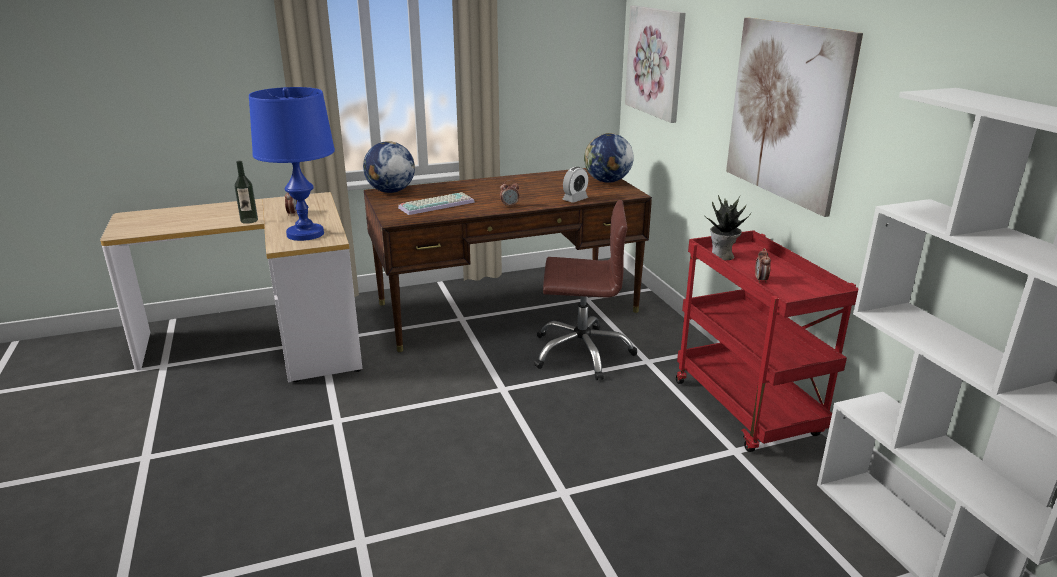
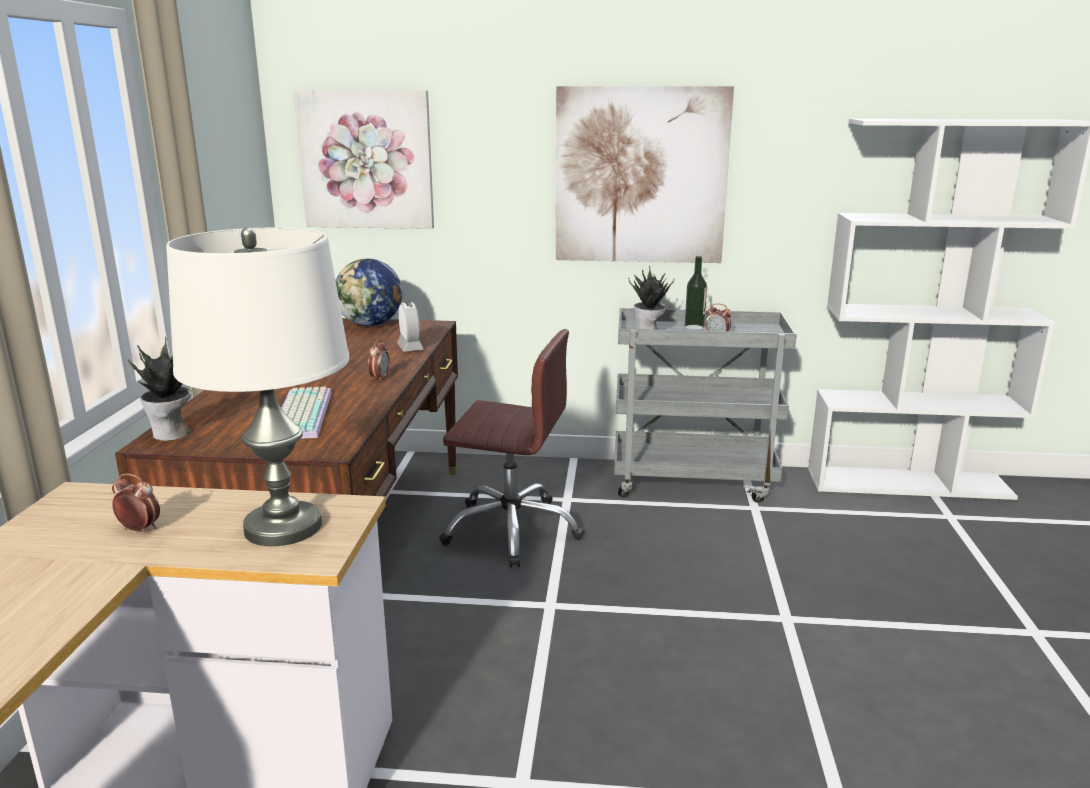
camera: 65 degrees left, 5 degrees down
(249, 220) = (100, 580): bottle -> bottle (694, 327)
(305, 234) = (283, 527): blue table lamp -> white table lamp
(390, 191) = (172, 434): globe -> potted plant
(582, 352) = (512, 529): brown office chair -> brown office chair turned 75 degrees clockwise
(748, 410) = (693, 481): red cart -> grey cart

